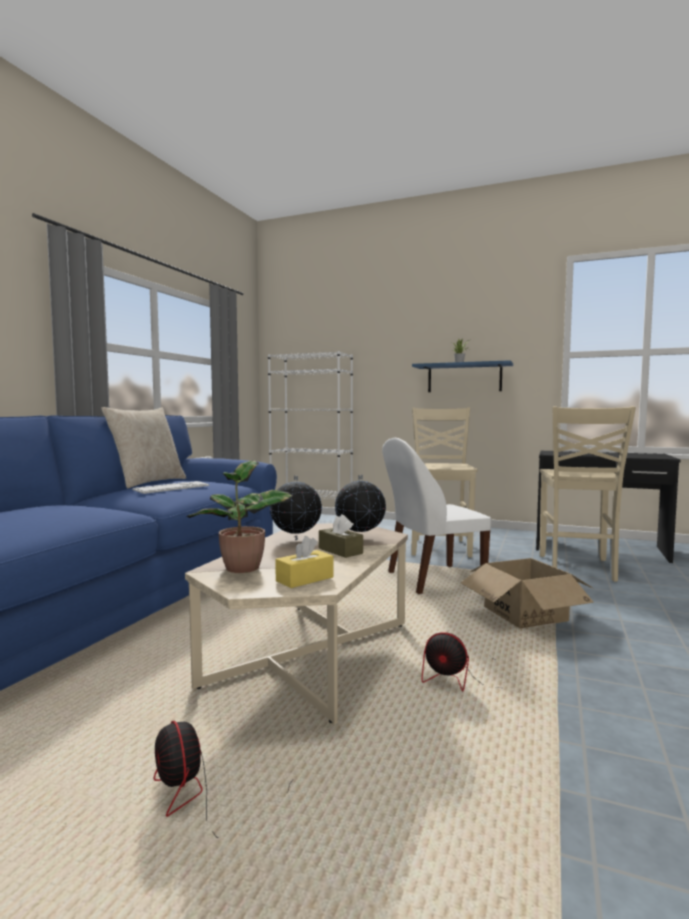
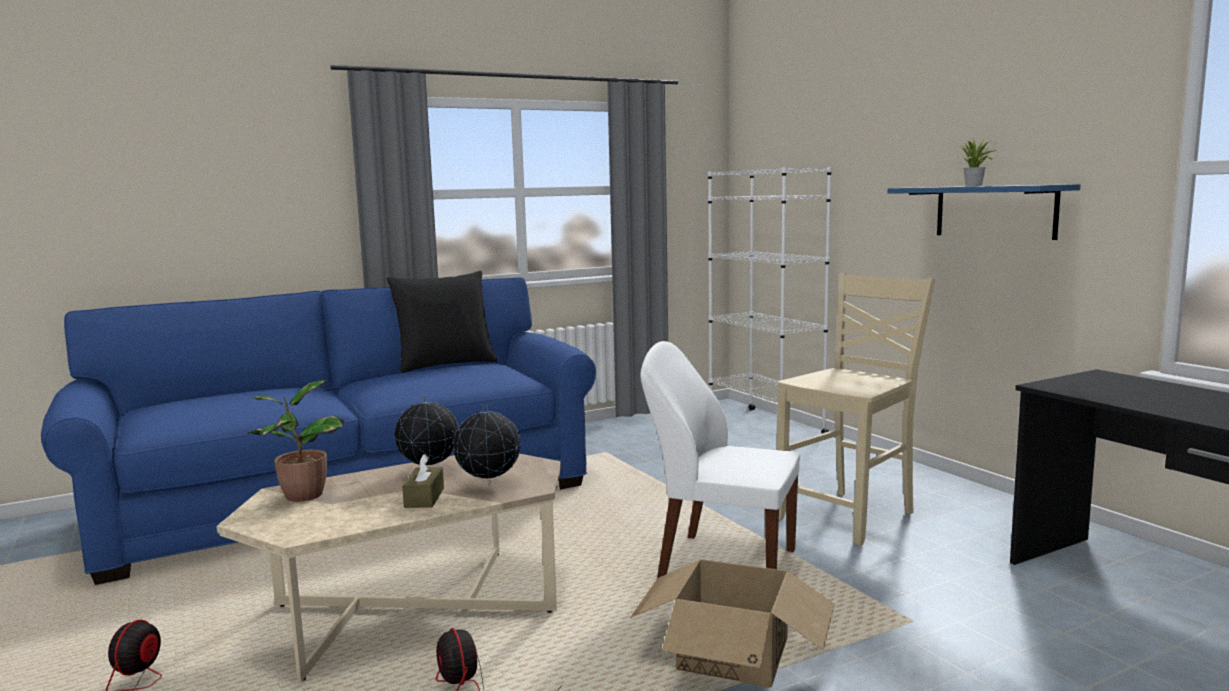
camera: 40 degrees right, 5 degrees up
(147, 482) = (445, 364): beige pillow -> black pillow
(172, 488) = (430, 379): keyboard -> none
(304, 579) = (308, 523): yellow tissue box -> none
(577, 568) = (1005, 616): beige chair -> none

